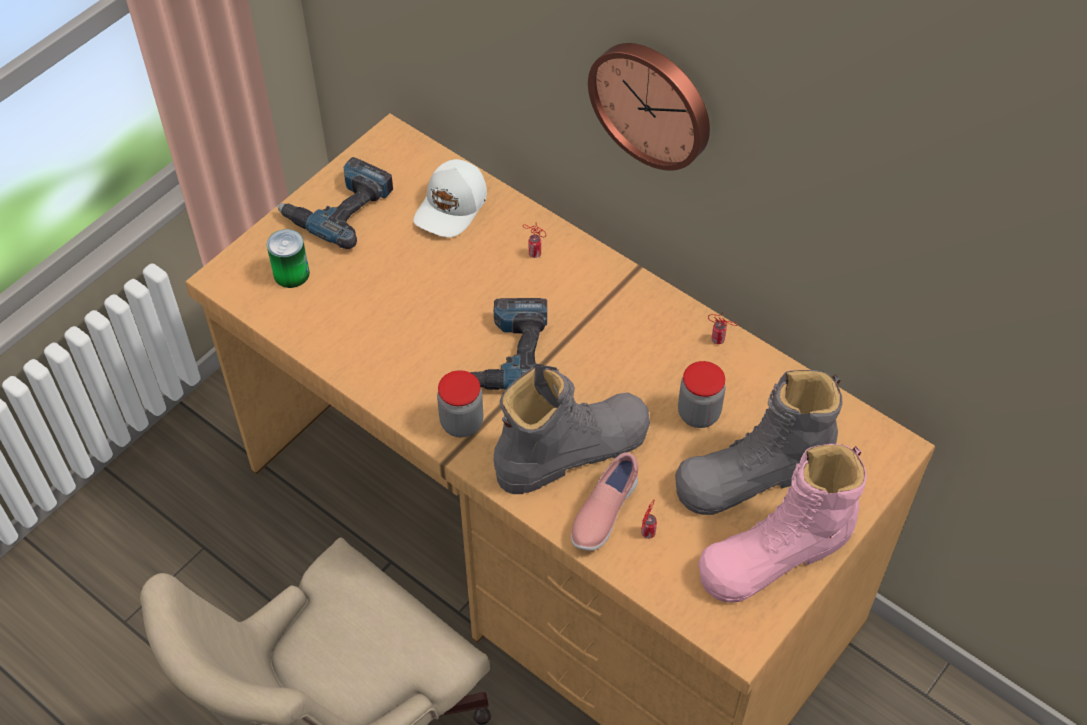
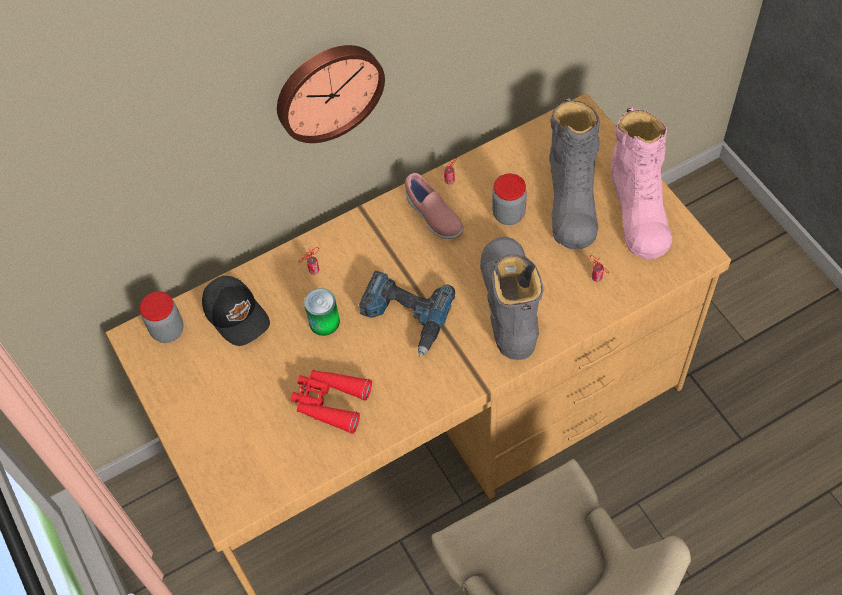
camera: 65 degrees left, 5 degrees up
(291, 273) = (248, 454): can -> can (324, 322)
(339, 207) = (193, 399): power drill -> none
(377, 321) = (330, 402): none -> red binoculars
(452, 207) = (237, 314): white cap -> black cap
(461, 423) = (455, 368): jar -> jar (168, 330)
(603, 513) = (570, 300): pink shoe -> pink shoe (433, 216)

